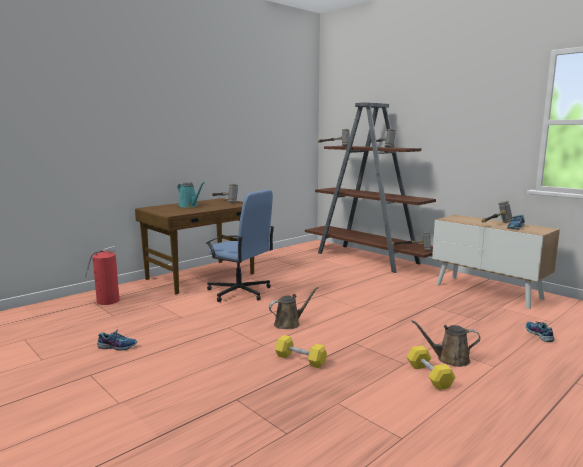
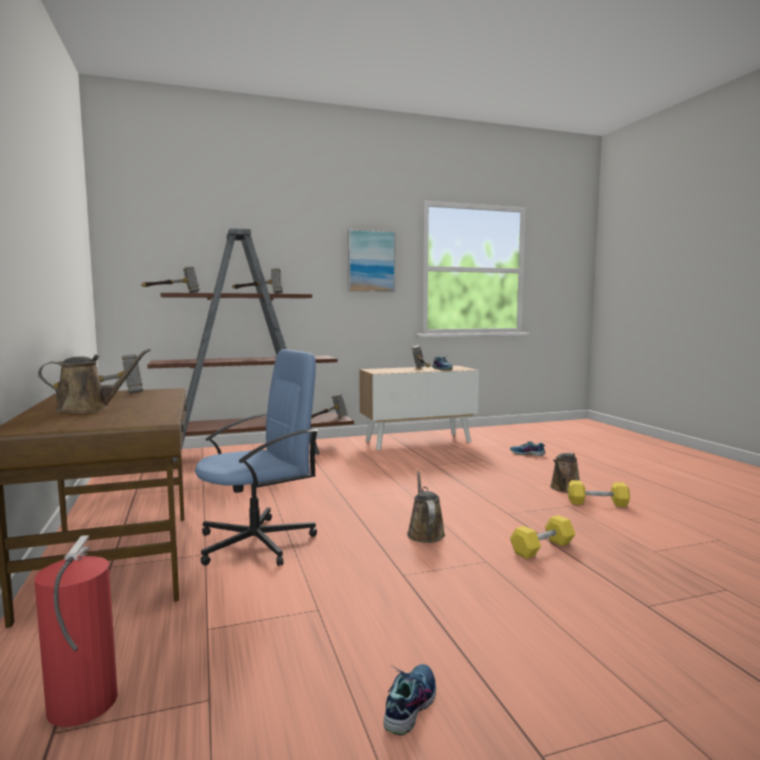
camera: 65 degrees left, 5 degrees down
(189, 206) = (88, 409): turquoise watering can -> brown watering can
(488, 117) = (371, 261): none -> picture

